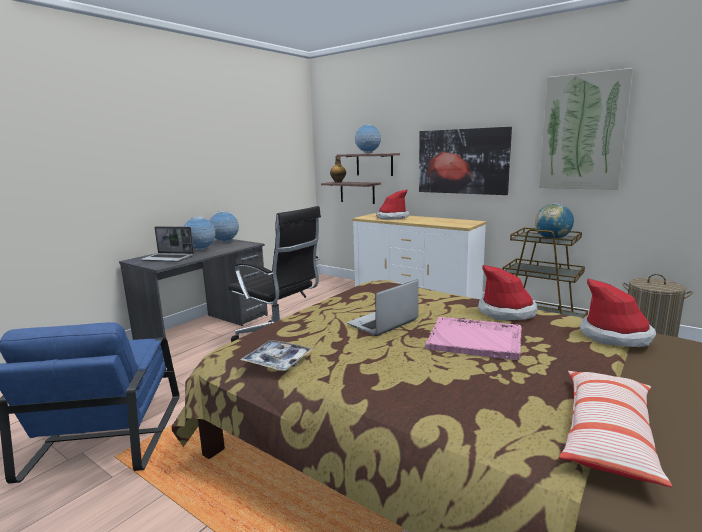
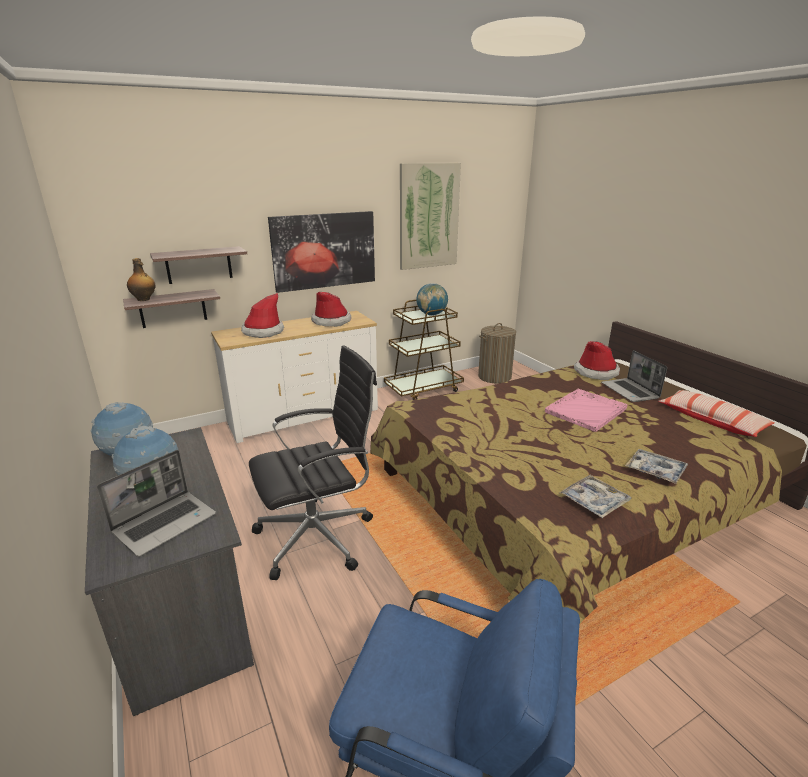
camera: 65 degrees left, 10 degrees up
(367, 387) = (655, 471): none -> tray
(368, 153) = (203, 252): globe -> none
(383, 323) = (532, 433): laptop -> laptop (630, 391)
(507, 311) = (536, 384): hat -> hat (331, 321)

